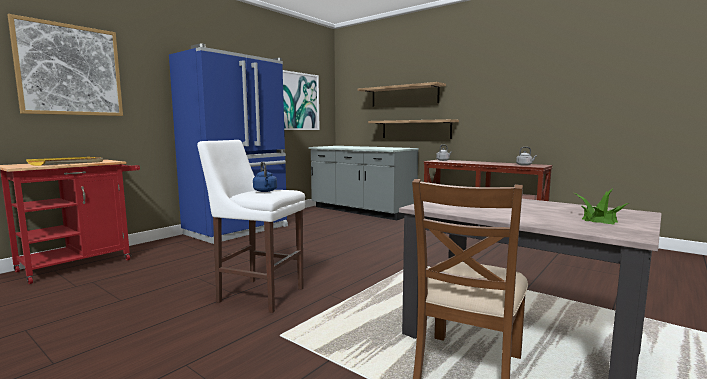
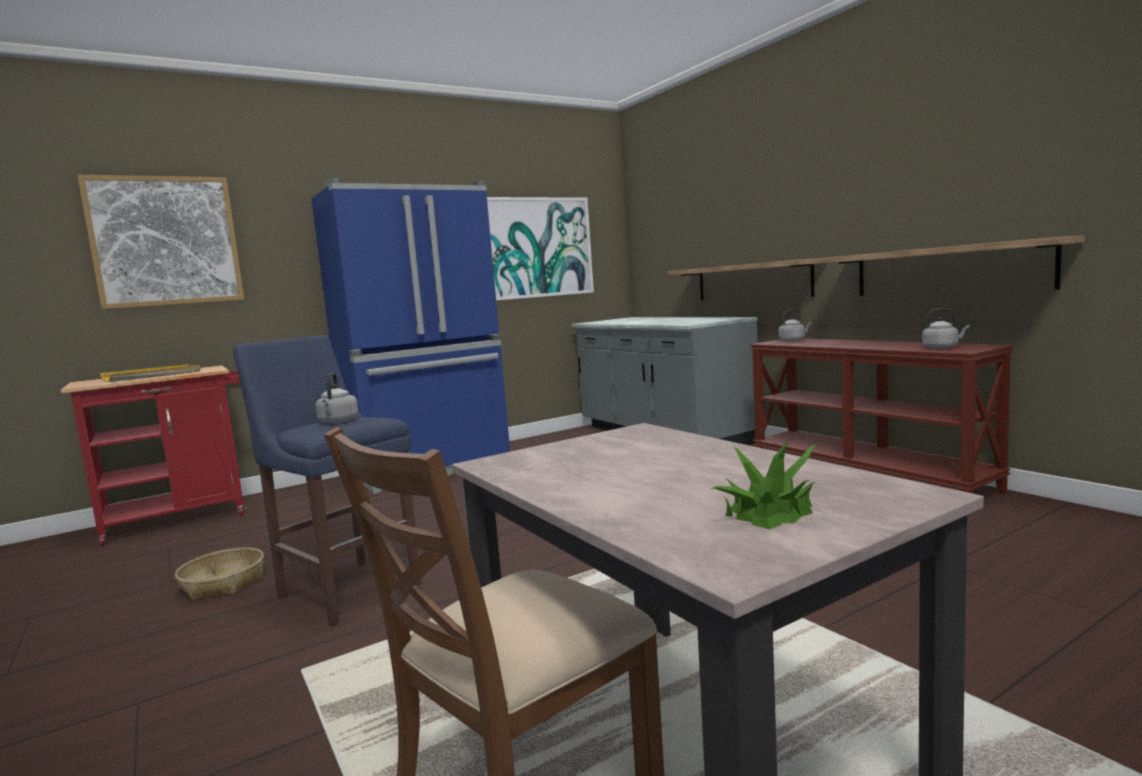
camera: 20 degrees right, 0 degrees up
(165, 298) = (223, 583): none -> basket
(258, 294) = (346, 589): white stool -> blue stool
(265, 191) = (338, 421): blue kettle -> grey kettle
(404, 96) = (730, 219): shelf -> shelf (948, 270)

